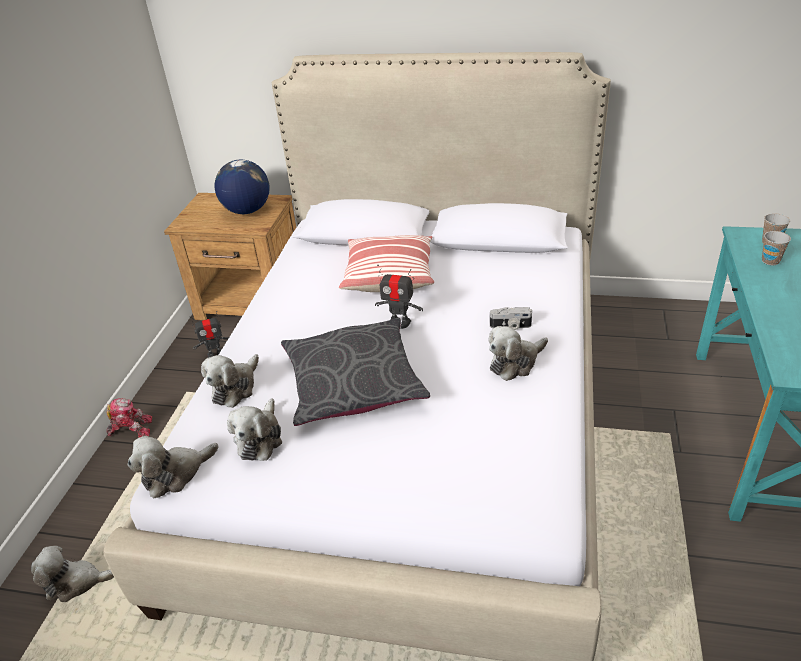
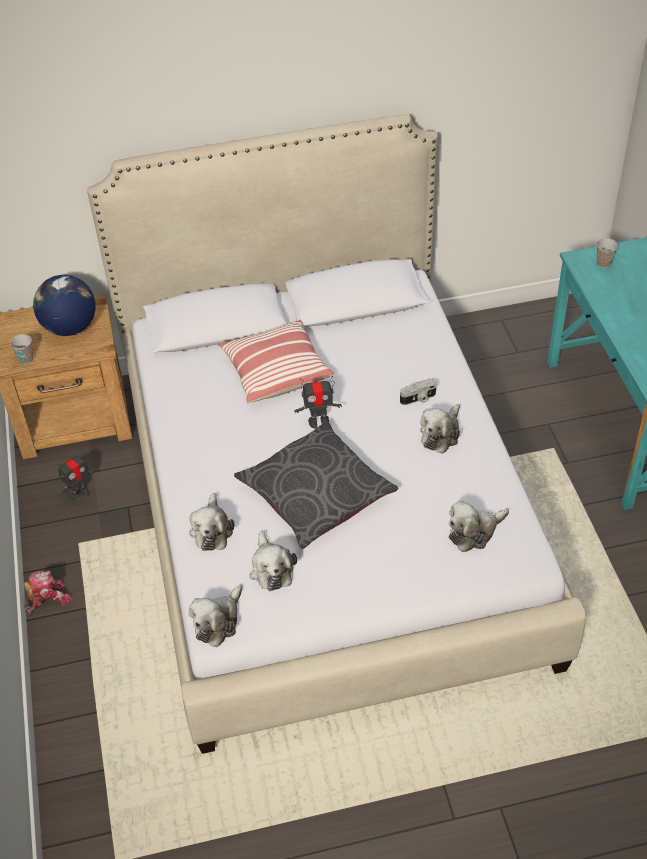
camera: 25 degrees left, 10 degrees up
(76, 583) = (110, 752): plush toy -> plush toy (474, 532)
(770, 261) = (610, 284): cup -> cup (26, 359)

